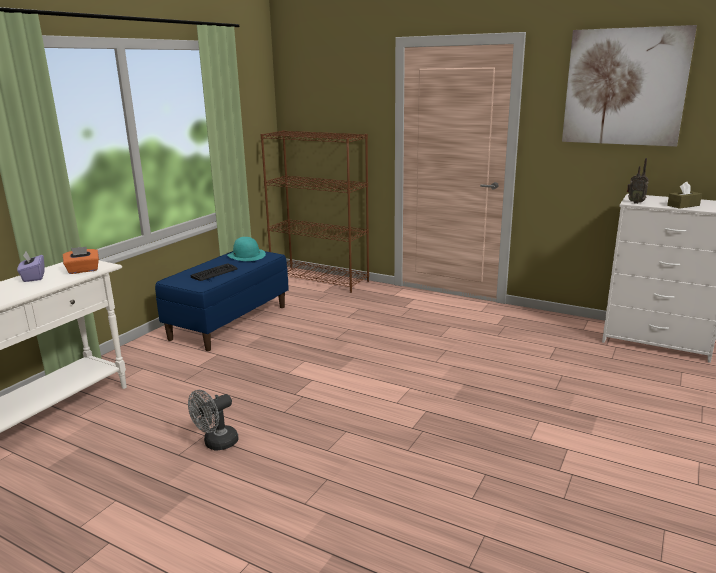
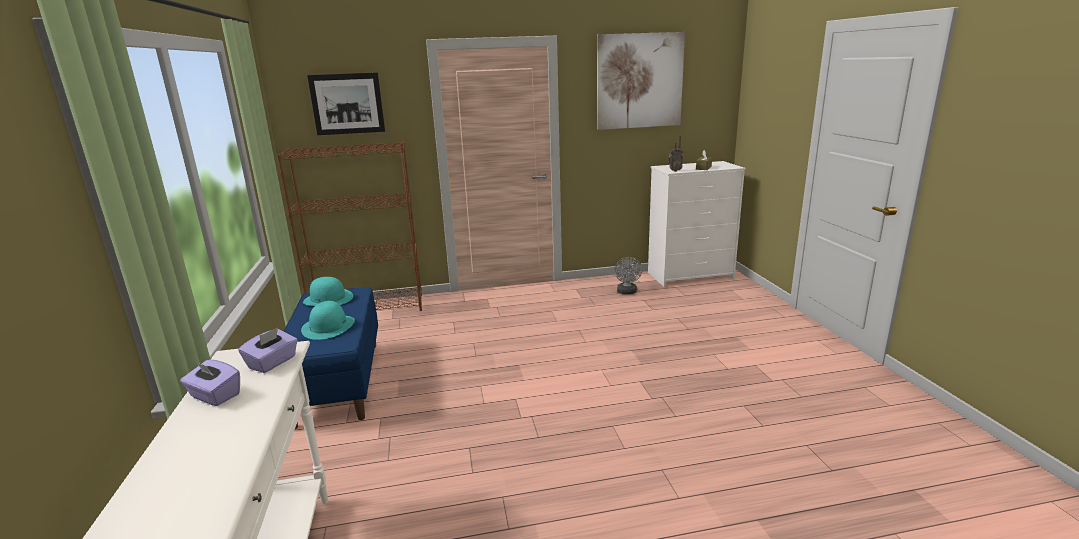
camera: 40 degrees left, 0 degrees up
(83, 270) = (273, 363): orange tissue box -> purple tissue box
(214, 273) = (328, 326): keyboard -> turquoise hat
(216, 444) = (527, 497): grey fan -> grey fan (627, 292)
(328, 95) = (347, 103): none -> picture

